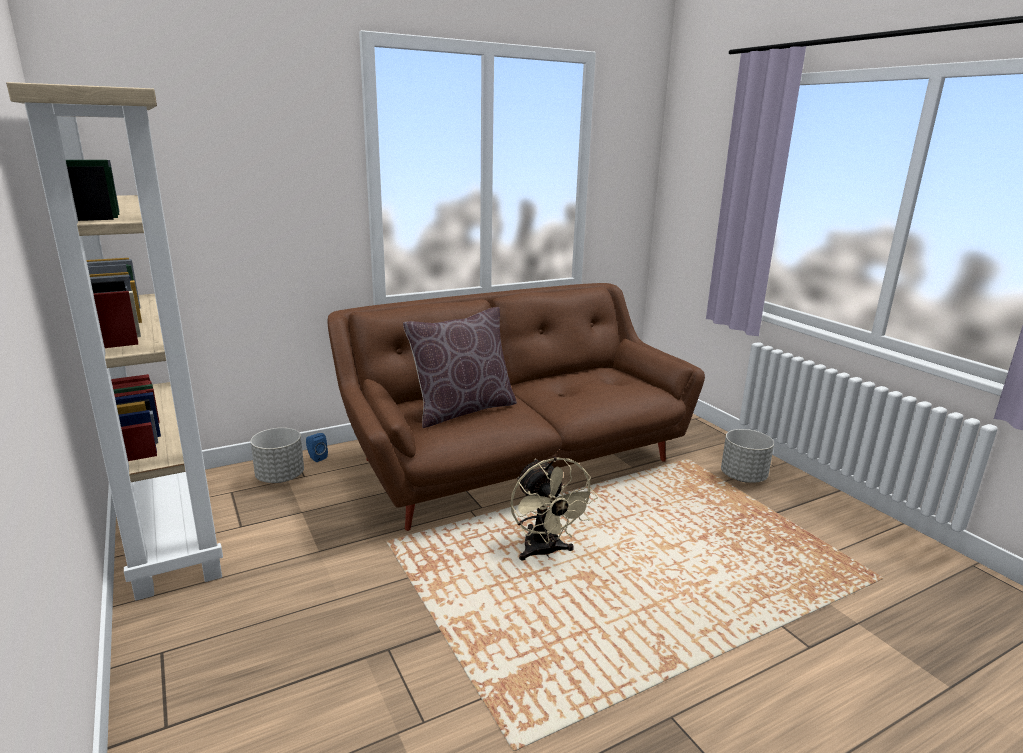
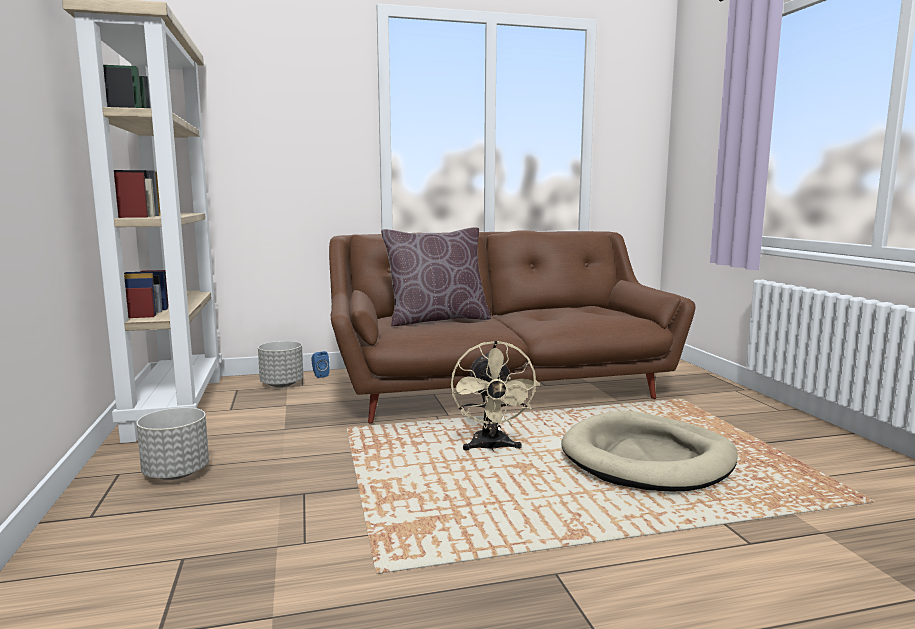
camera: 15 degrees right, 10 degrees down
(689, 548) = (648, 458): none -> beige dog bed
(743, 477) = (738, 415): grey planter -> grey planter (177, 473)

